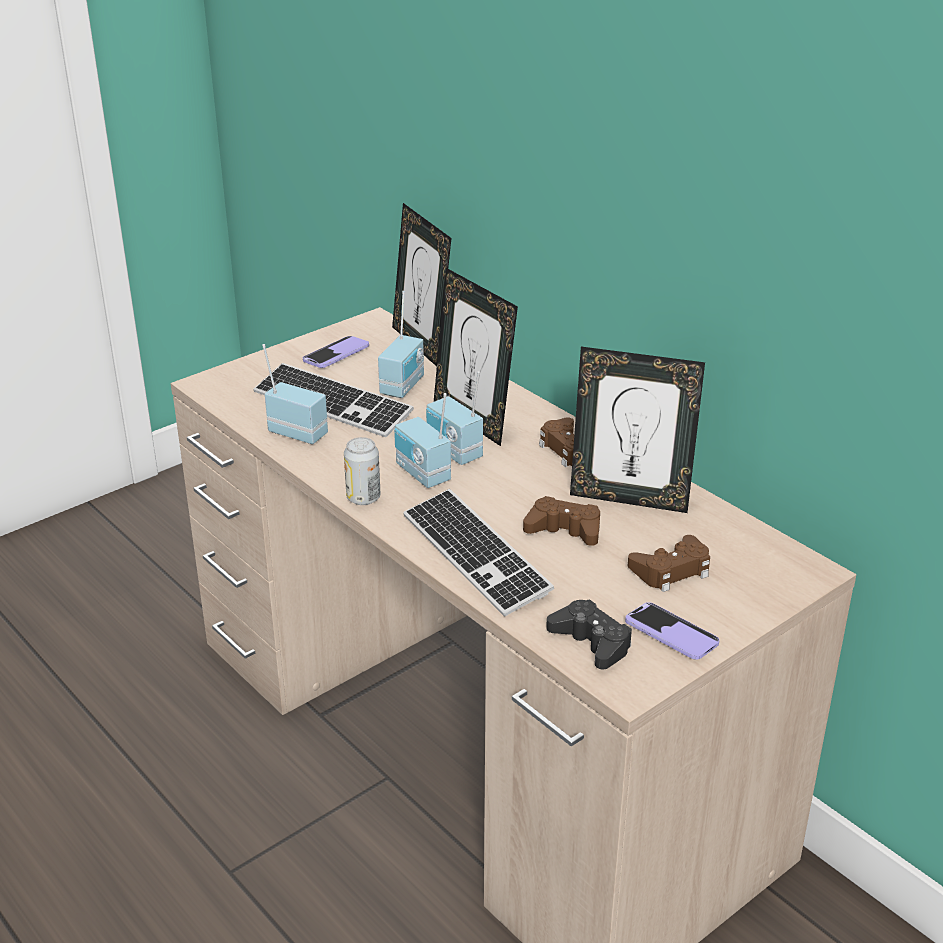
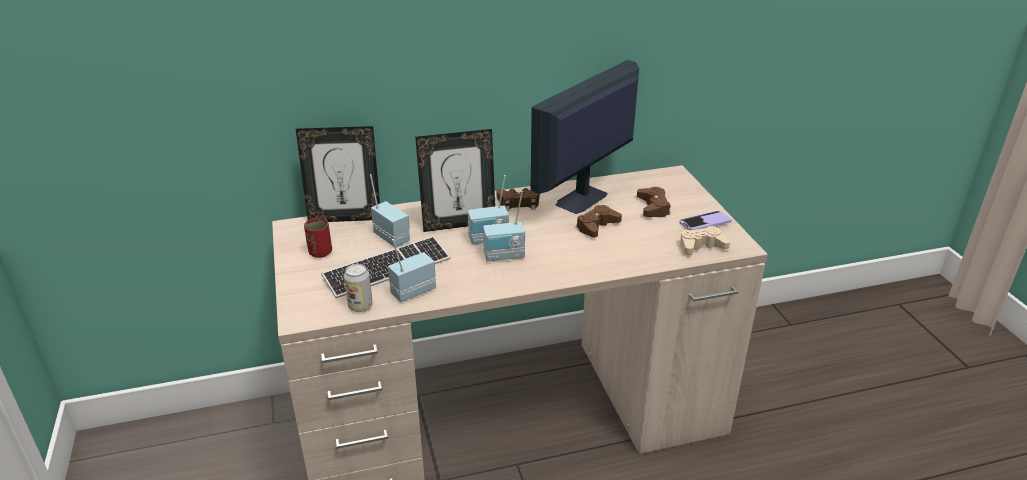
camera: 65 degrees left, 0 degrees up
(336, 354) = (320, 252): phone -> red cup
(363, 498) = (514, 284): can -> can (360, 306)
(475, 554) = (602, 260): keyboard -> none
(591, 642) = (701, 246): black game controller -> beige game controller
(629, 498) = (581, 199): picture frame -> monitor

